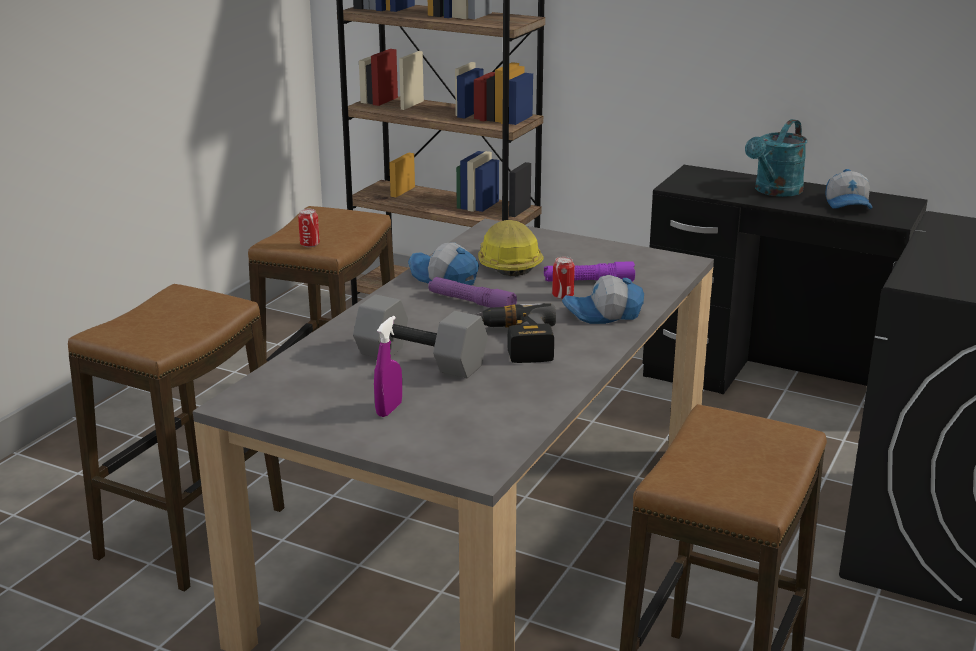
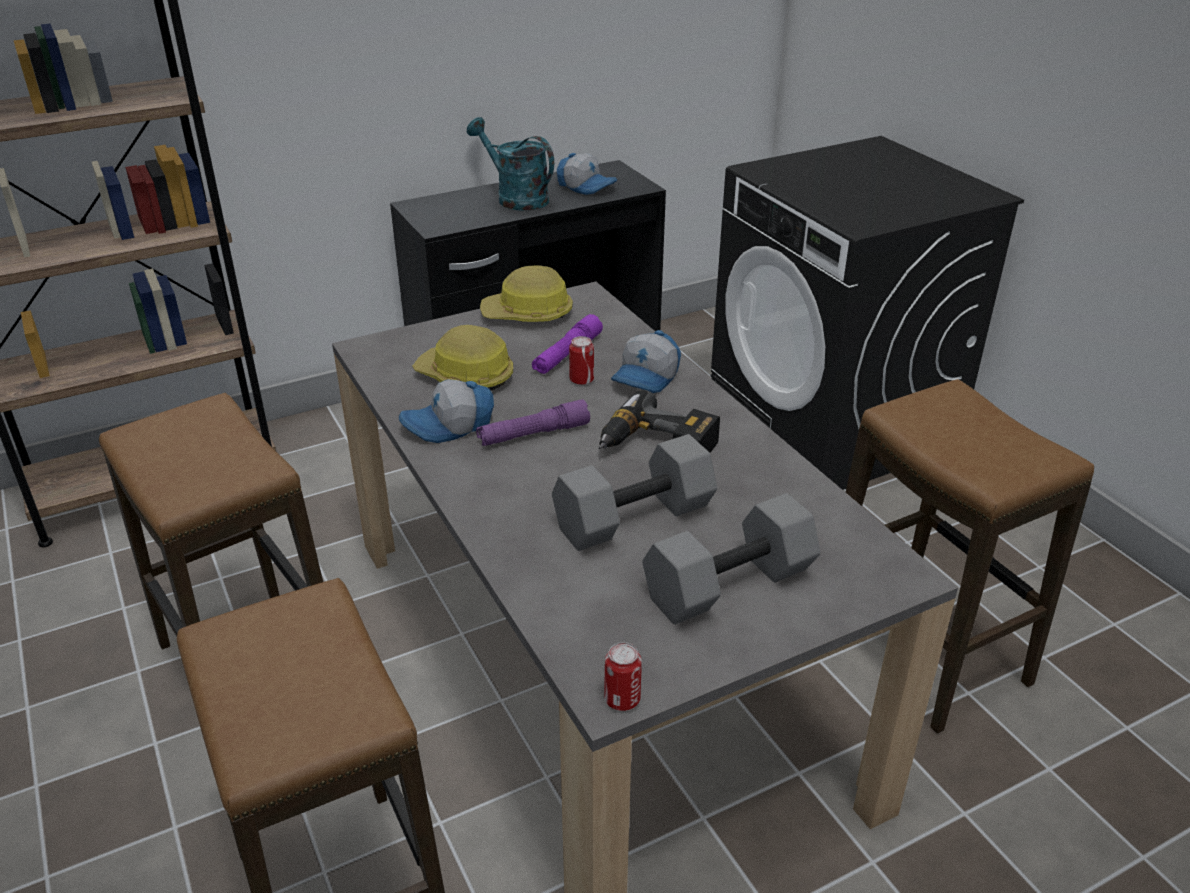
camera: 55 degrees left, 10 degrees up
(309, 244) = (229, 475): can -> can (622, 699)
(389, 409) = (729, 582): purple spray bottle -> grey dumbbell
(621, 254) = (528, 314): none -> hard hat
(774, 191) = (515, 198): turquoise watering can -> turquoise watering can turned 150 degrees clockwise

